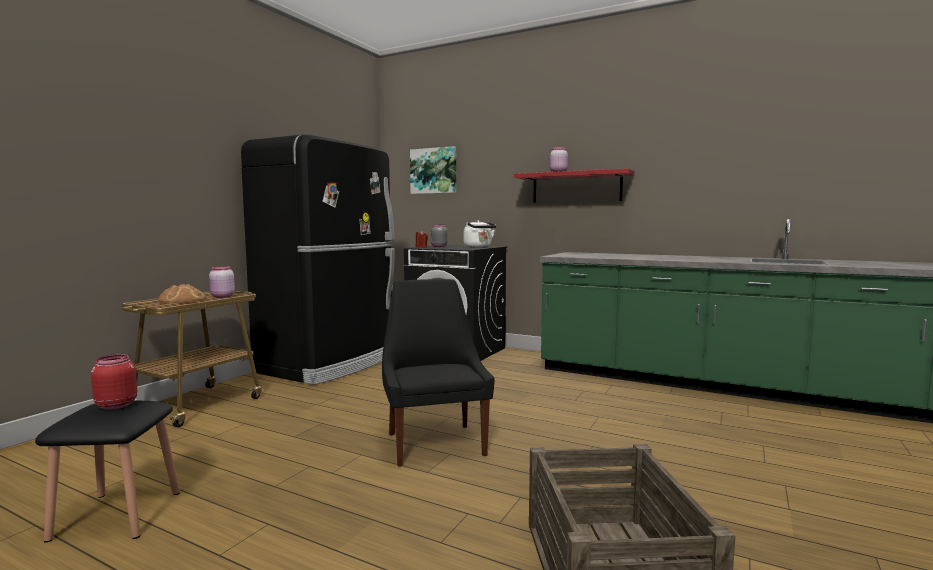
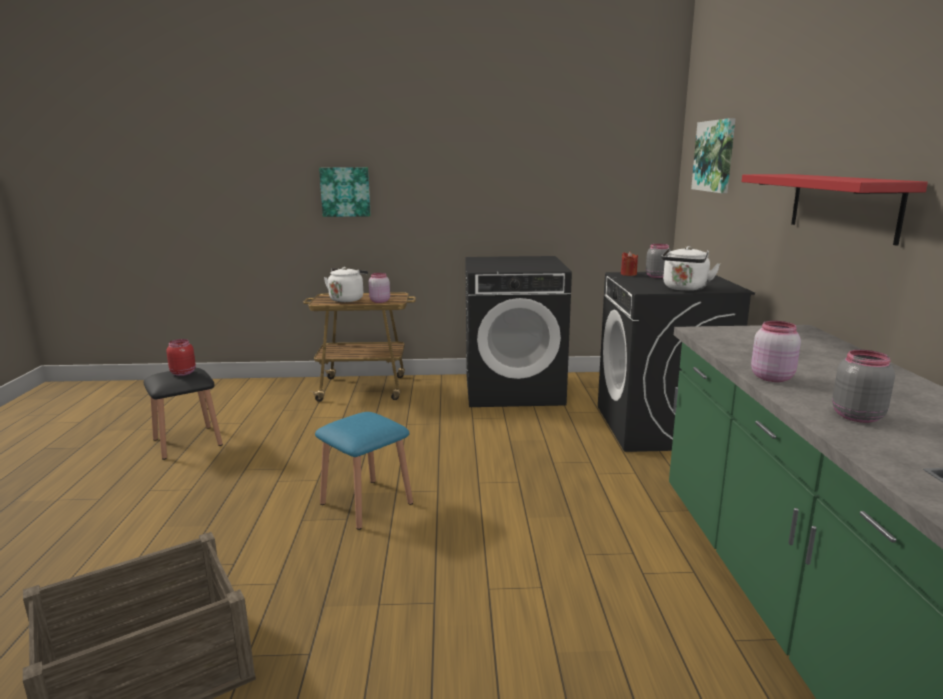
camera: 60 degrees right, 10 degrees up
(140, 181) = (345, 192): none -> picture
(183, 300) = (347, 299): bread -> white kettle
(330, 364) = (514, 390): black fridge -> black washing machine
(434, 442) = (366, 503): black chair -> blue stool
(558, 172) = (799, 176): pink jar -> pink jar (771, 377)
(695, 259) = (855, 416): none -> grey jar

